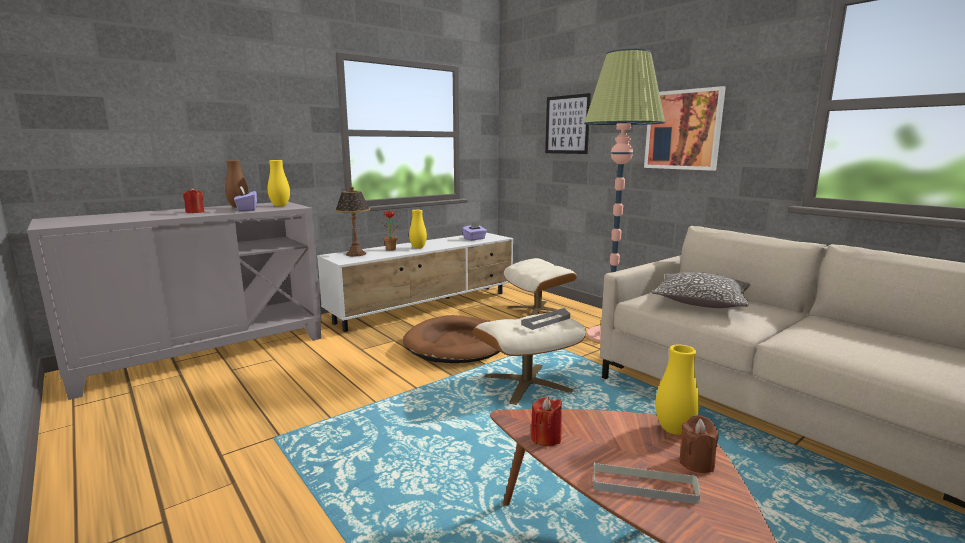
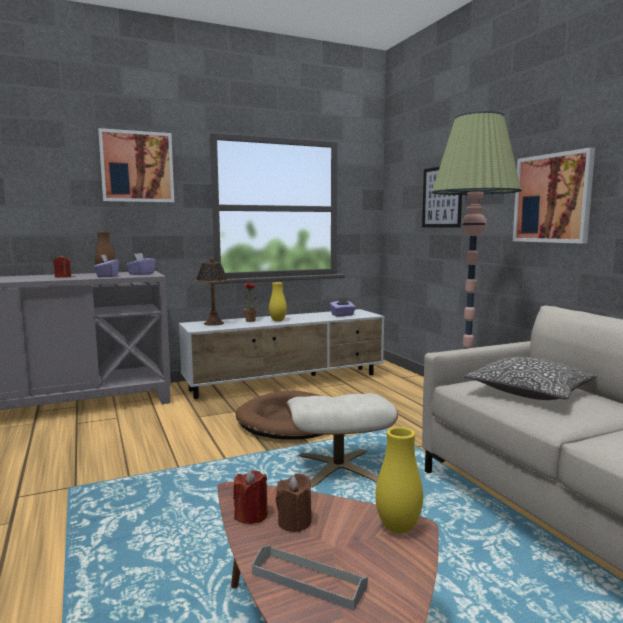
camera: 15 degrees right, 5 degrees down
(260, 87) = (137, 167): none -> picture
(280, 206) = (141, 274): yellow vase -> purple tissue box
(538, 311) = (400, 395): beige ottoman -> none
(546, 321) = (354, 400): grey tray -> none
(696, 463) = (392, 566): brown candle -> brown candle (294, 522)

